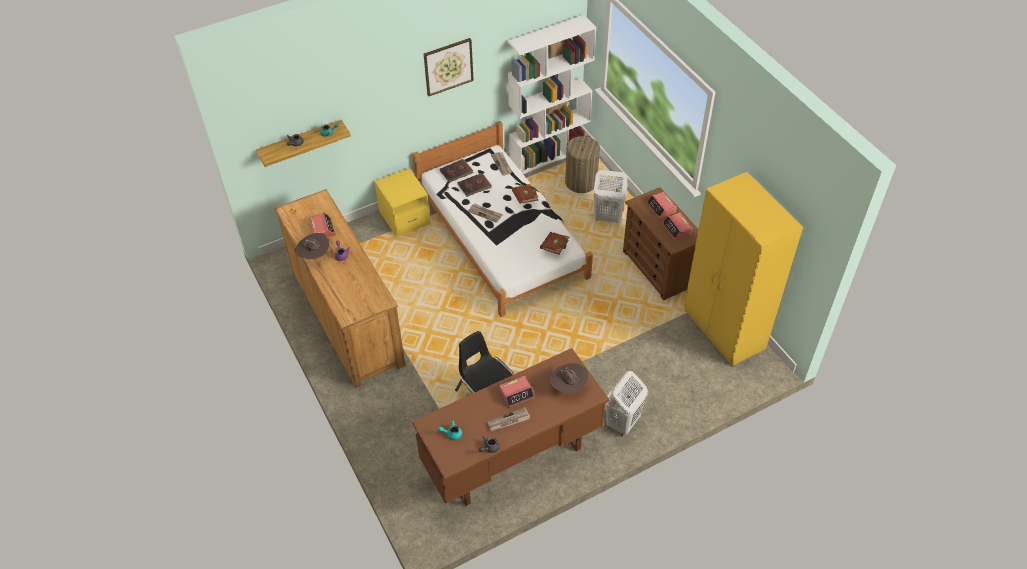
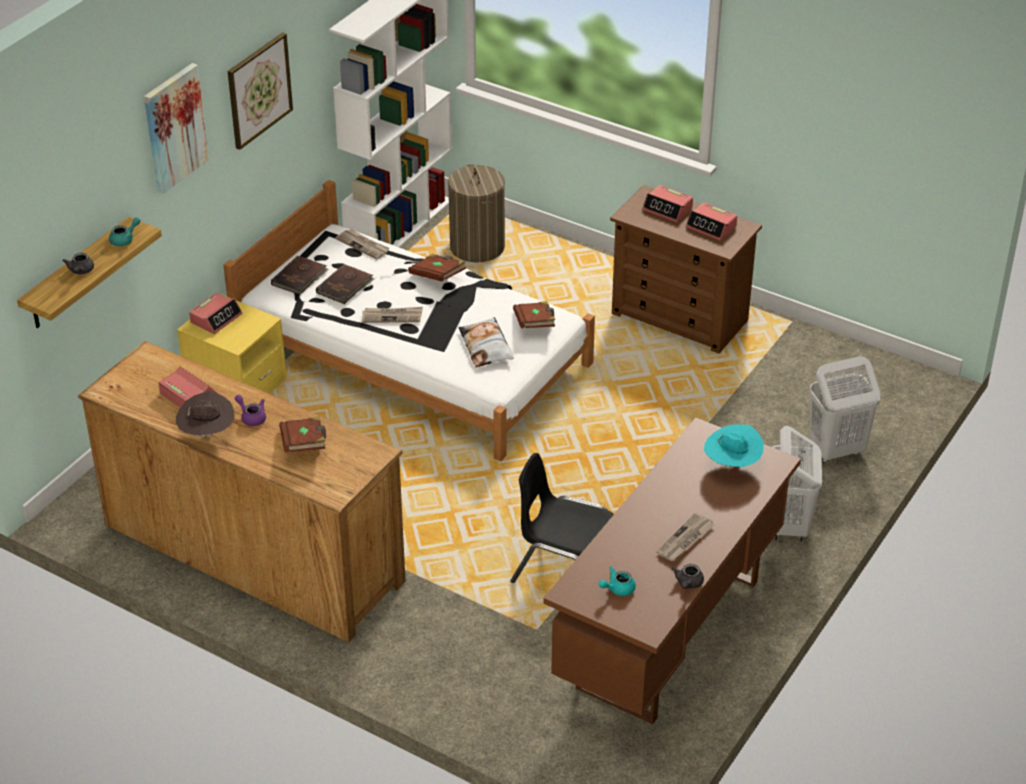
camera: 30 degrees left, 10 degrees down
(354, 281) = (304, 444): none -> brown book
(379, 78) = (174, 128): none -> picture
(516, 394) = (668, 502): alarm clock -> alarm clock (216, 318)
(519, 251) = (486, 347): none -> pillow
(568, 386) = (732, 465): brown hat -> turquoise hat
(607, 217) = (552, 278): white laundry basket -> white laundry basket (835, 450)
(723, 331) = (830, 361): yellow wardrobe -> none

